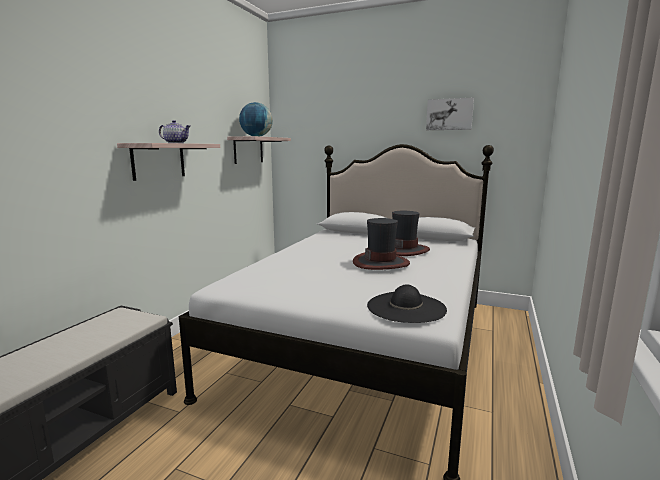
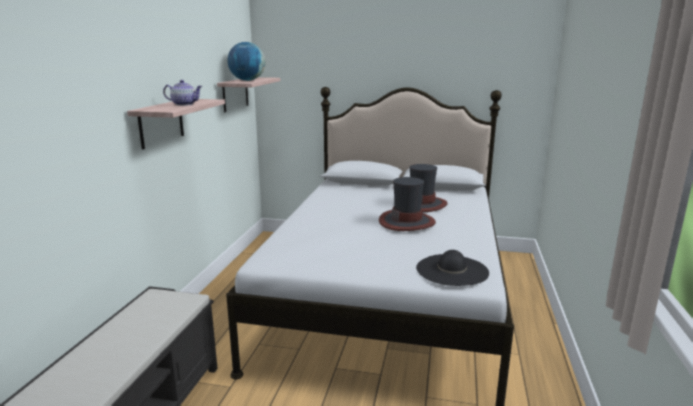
camera: 10 degrees left, 5 degrees up
(449, 114) = (456, 56): picture -> none

